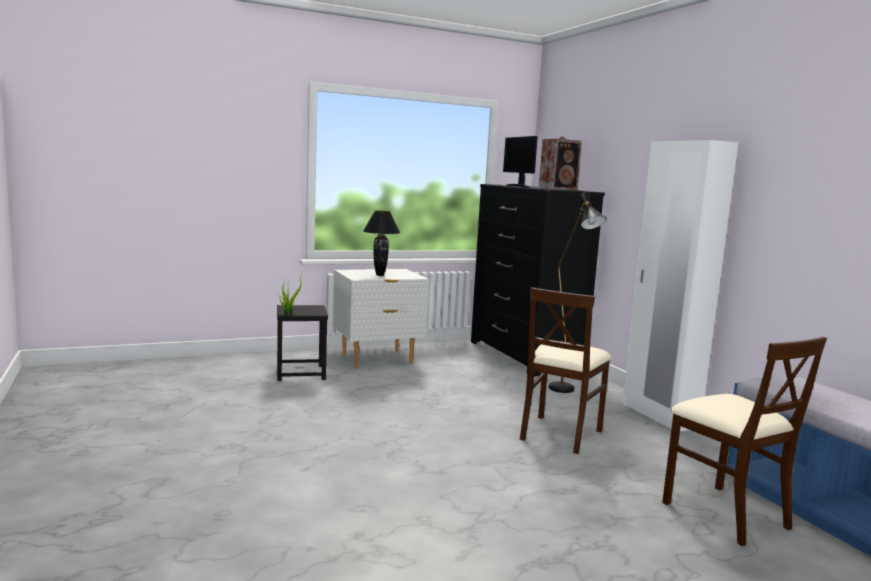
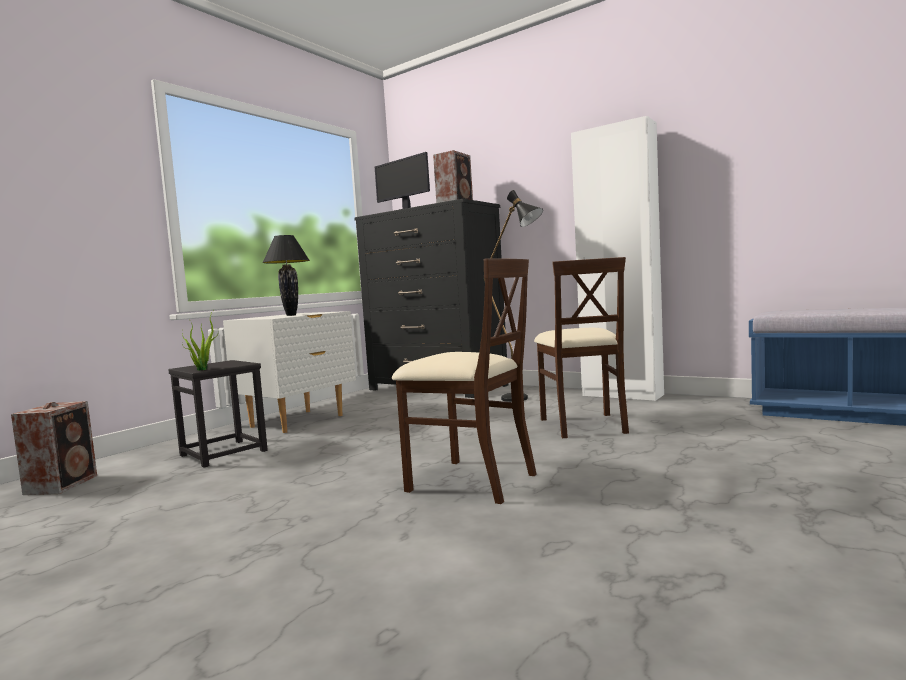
camera: 30 degrees left, 5 degrees down
(203, 368) = (63, 484): none -> speaker
(725, 513) = (810, 434): beige chair -> beige chair (471, 481)

